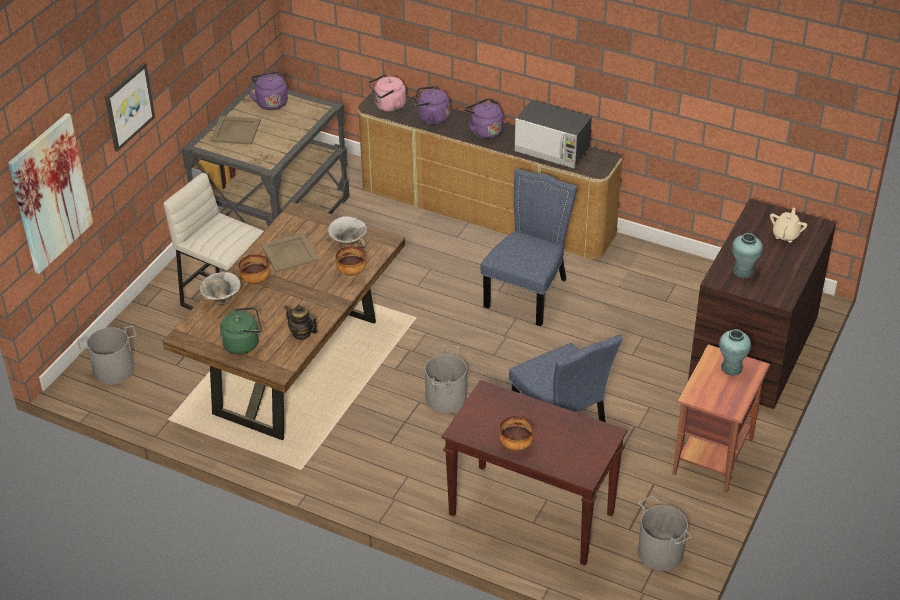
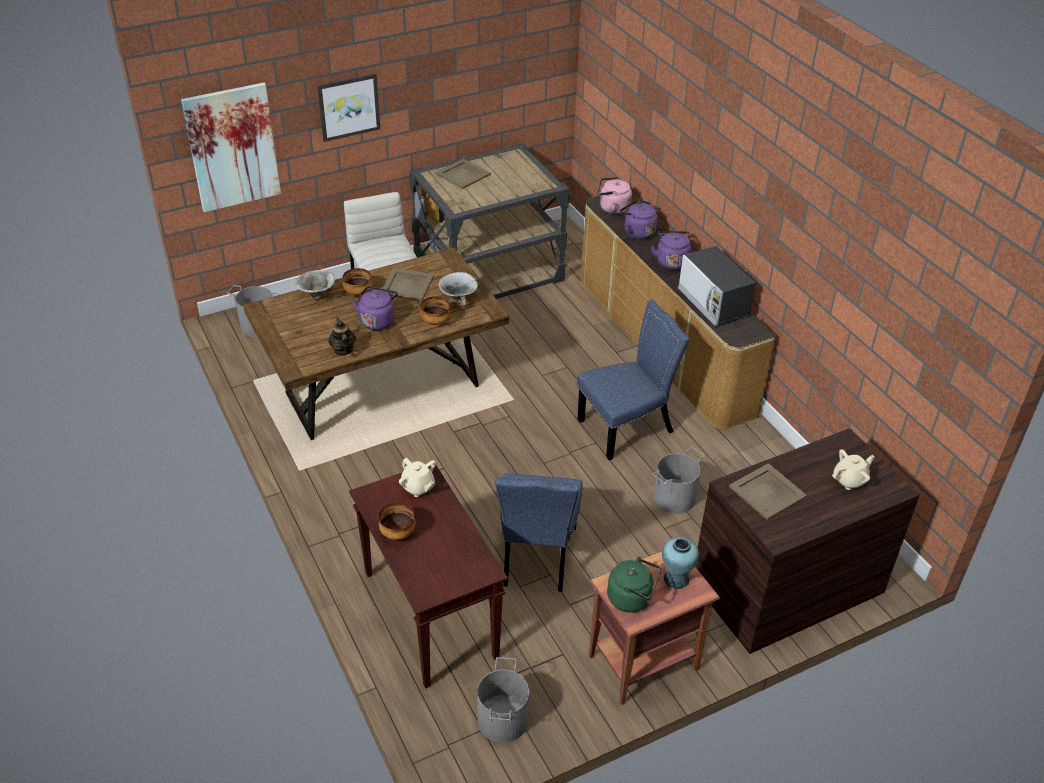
camera: 35 degrees right, 0 degrees up
(243, 343) = (294, 335): green kettle -> green kettle (632, 598)
(271, 102) = (514, 165): purple kettle -> purple kettle (377, 320)
(445, 398) = (467, 476): grey bucket -> grey bucket (673, 497)
(491, 404) = (418, 487): none -> beige teapot
(743, 271) = (766, 491): turquoise vase -> beige tray

